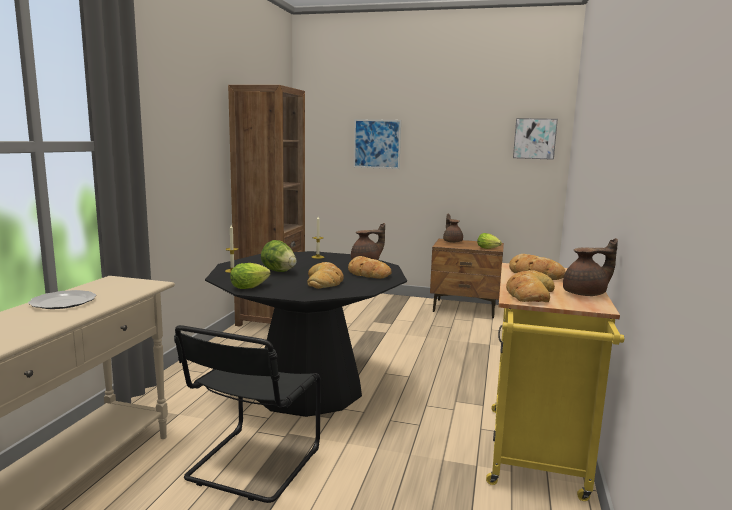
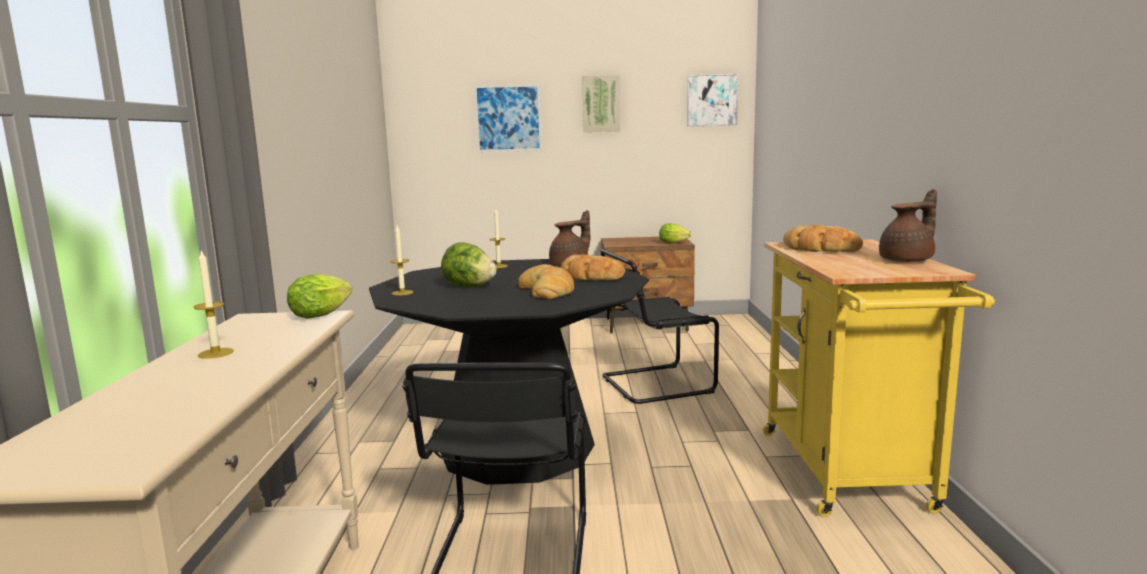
camera: 15 degrees left, 0 degrees up
(63, 302) = (216, 353): plate -> candle
(251, 287) = (457, 308): lettuce -> lettuce (324, 314)
(271, 319) = (402, 370): brown bookcase -> none
(435, 357) = (652, 385): none -> black chair
(446, 137) = (601, 104): none -> picture
(452, 241) = (622, 240): brown teapot -> none
(529, 294) = (850, 267): bread -> none

